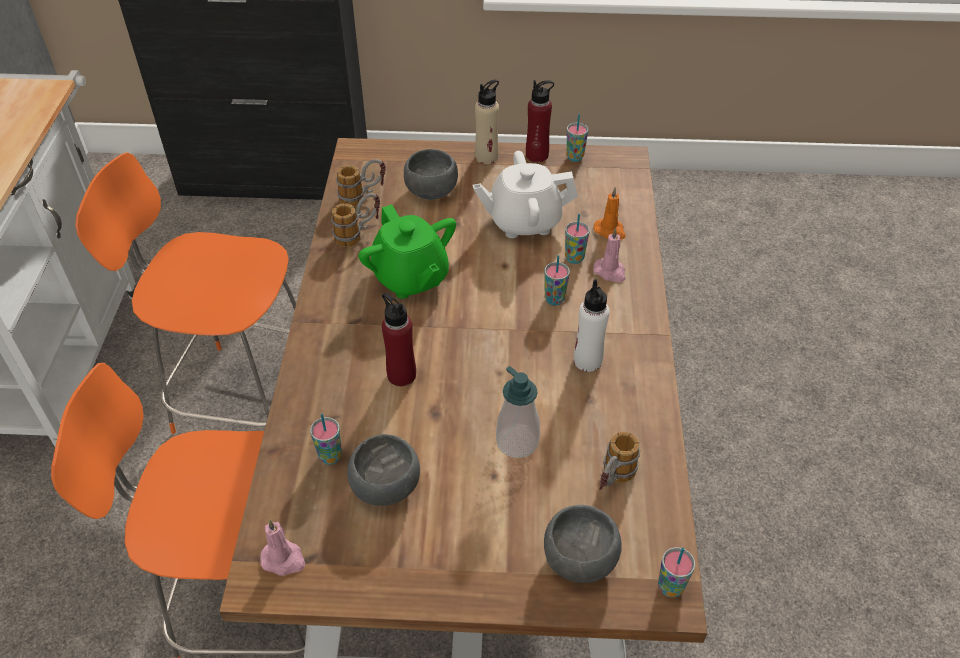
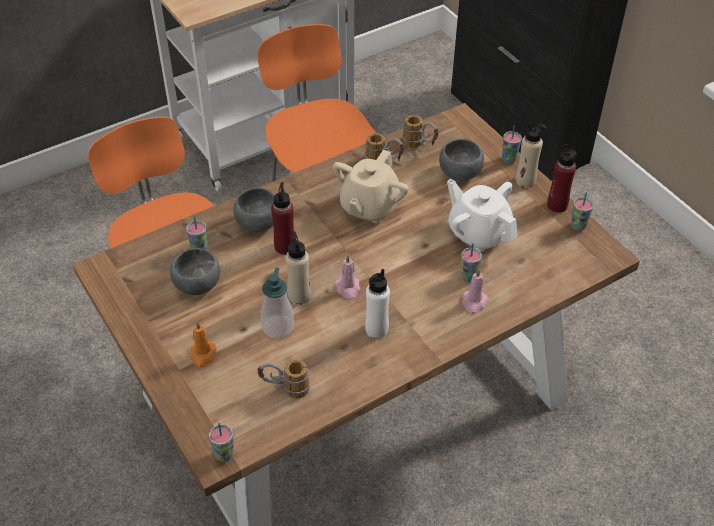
camera: 55 degrees right, 0 degrees up
(284, 559) = (119, 270): pink candle -> pink candle (348, 288)
(410, 278) = (369, 207): green teapot -> beige teapot
(487, 400) = (299, 296): none -> beige bottle
(554, 299) = (417, 286): cup -> cup (509, 159)
(578, 558) = (213, 398): grey bowl -> grey bowl (258, 222)
(610, 231) = (517, 283): orange candle -> orange candle (203, 355)

